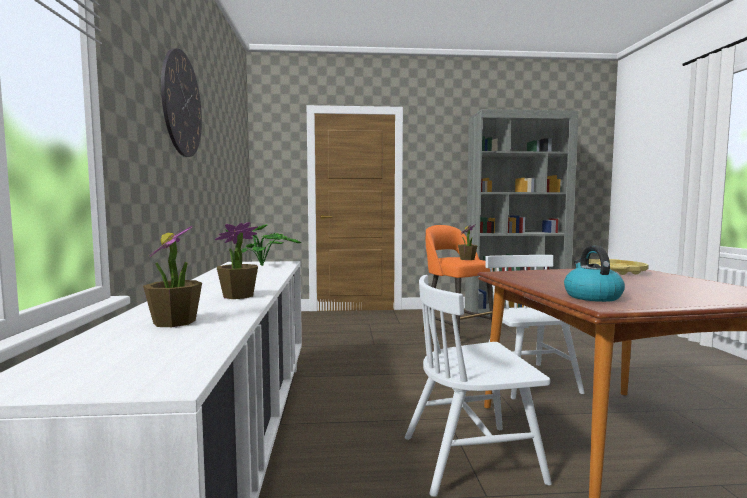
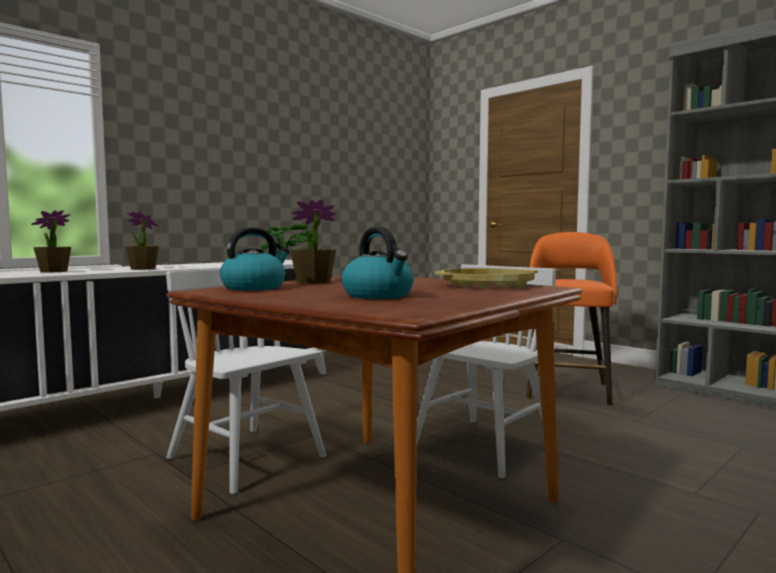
camera: 50 degrees right, 0 degrees up
(182, 104) = (244, 121): wall clock -> none
(467, 259) = (573, 281): potted plant -> potted plant (313, 282)
(675, 288) = (379, 295): none -> kettle

